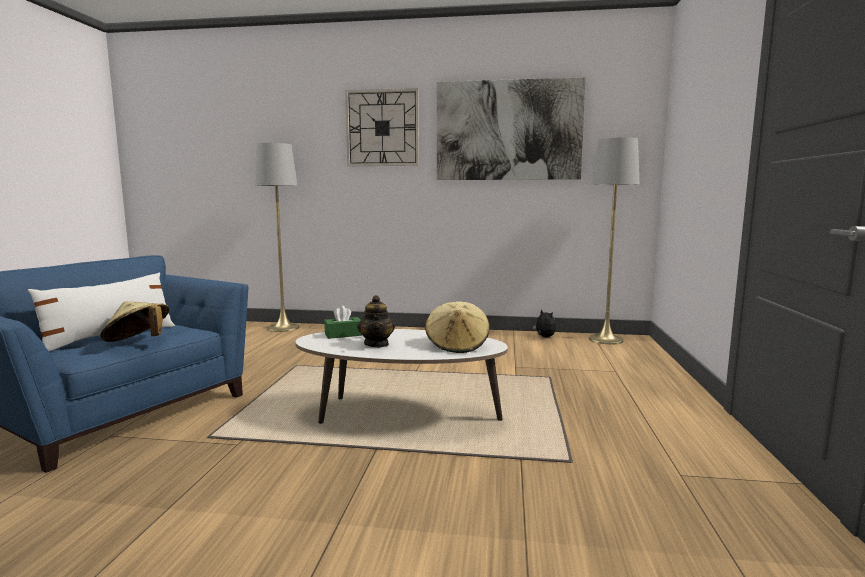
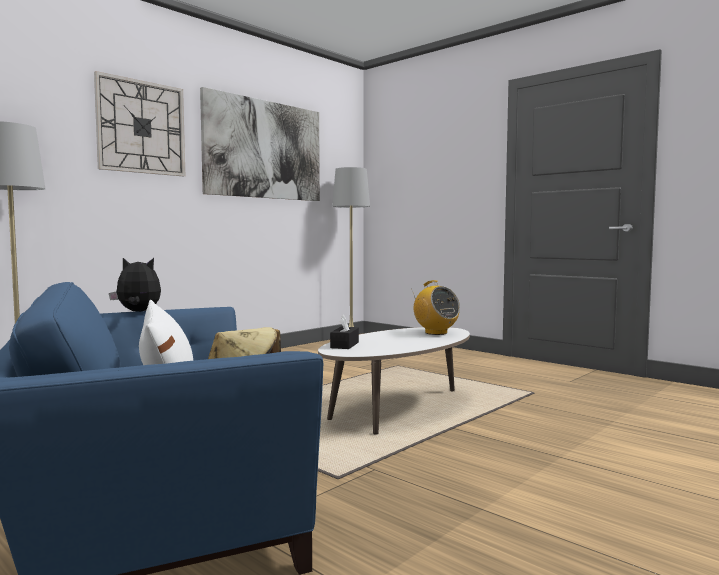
camera: 55 degrees left, 5 degrees down
(343, 334) = (344, 345): green tissue box -> black tissue box
(377, 344) = (395, 343): teapot -> none
(457, 345) = (435, 333): beige hat -> radio
(544, 337) = (311, 348): plush toy -> plush toy (138, 312)

